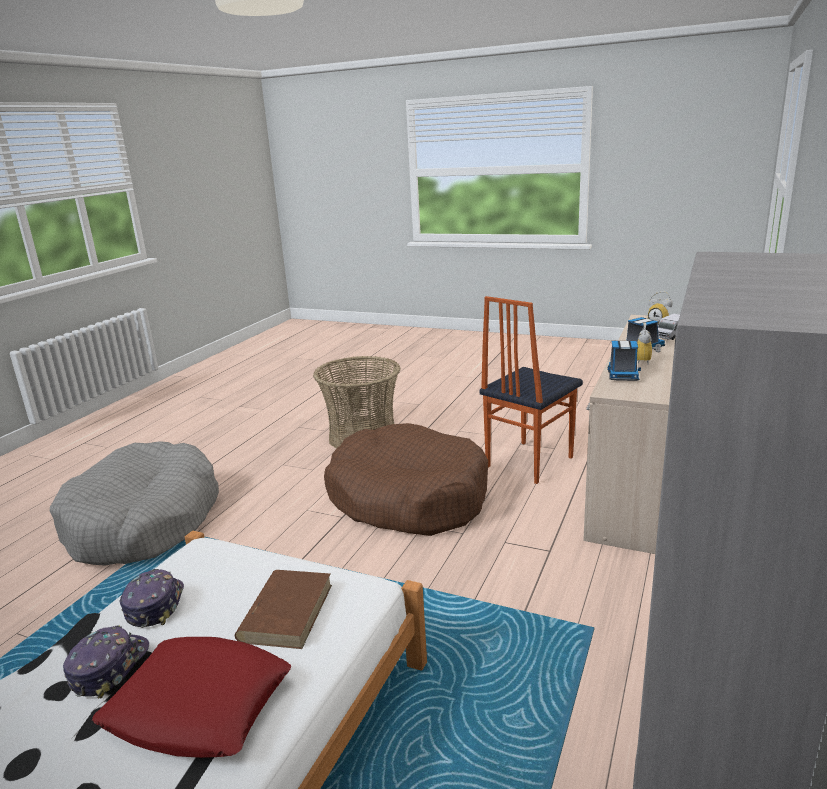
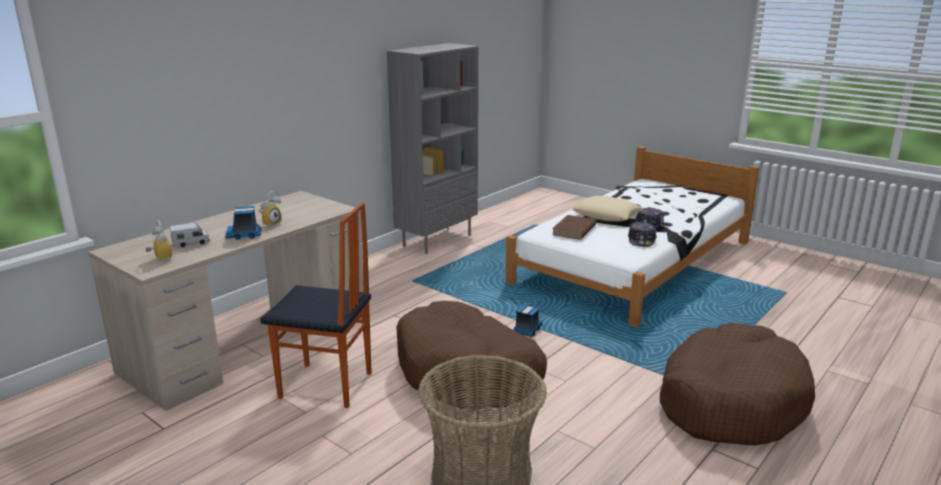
camera: 165 degrees left, 0 degrees up
(143, 522) = (730, 401): grey dog bed -> brown dog bed
(198, 706) = (606, 215): red pillow -> beige pillow
(527, 462) = (326, 386): chair -> chair turned 45 degrees clockwise
(622, 375) = (311, 217): toy truck -> toy truck (527, 330)

